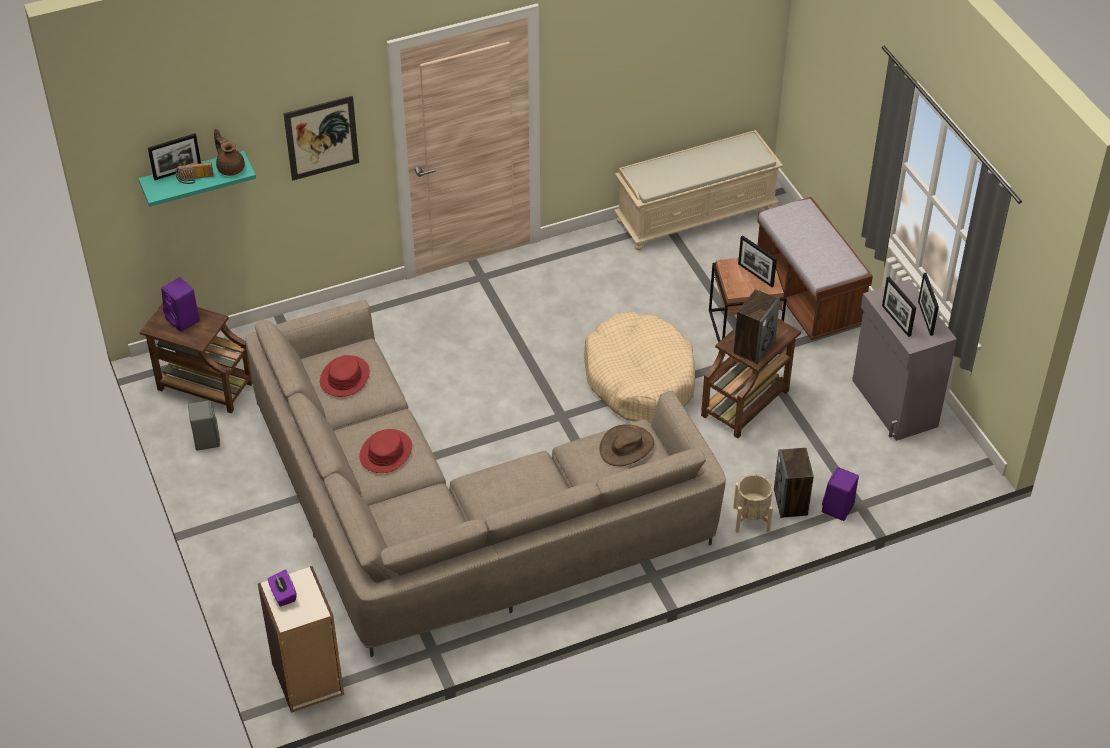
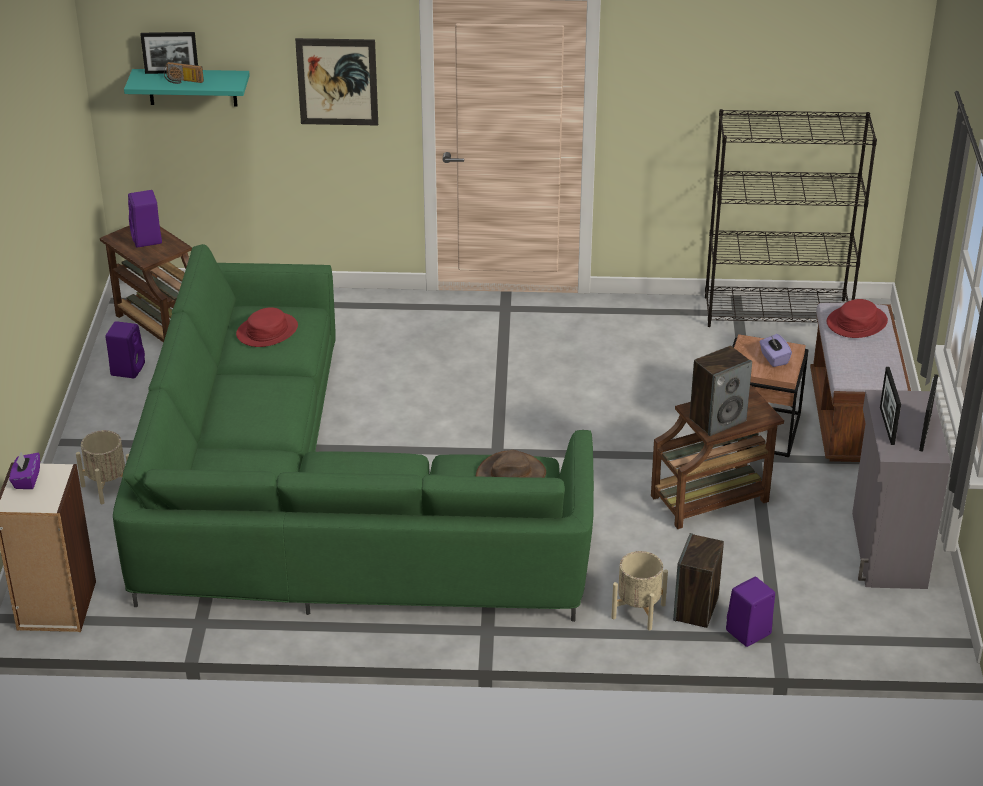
camera: 25 degrees right, 10 degrees down
(206, 439) = (128, 368): grey speaker -> purple speaker
(230, 167) = (224, 80): brown teapot -> none
(271, 557) = (107, 486): none -> beige planter
(385, 452) = (255, 405): red hat -> red hat (856, 322)
(454, 516) = (316, 508): beige sofa -> green sofa
(639, 379) = (606, 443): beige dog bed -> none
(696, 214) = (777, 313): beige bench -> black bookcase
(755, 275) = (774, 359): picture frame -> purple tissue box

